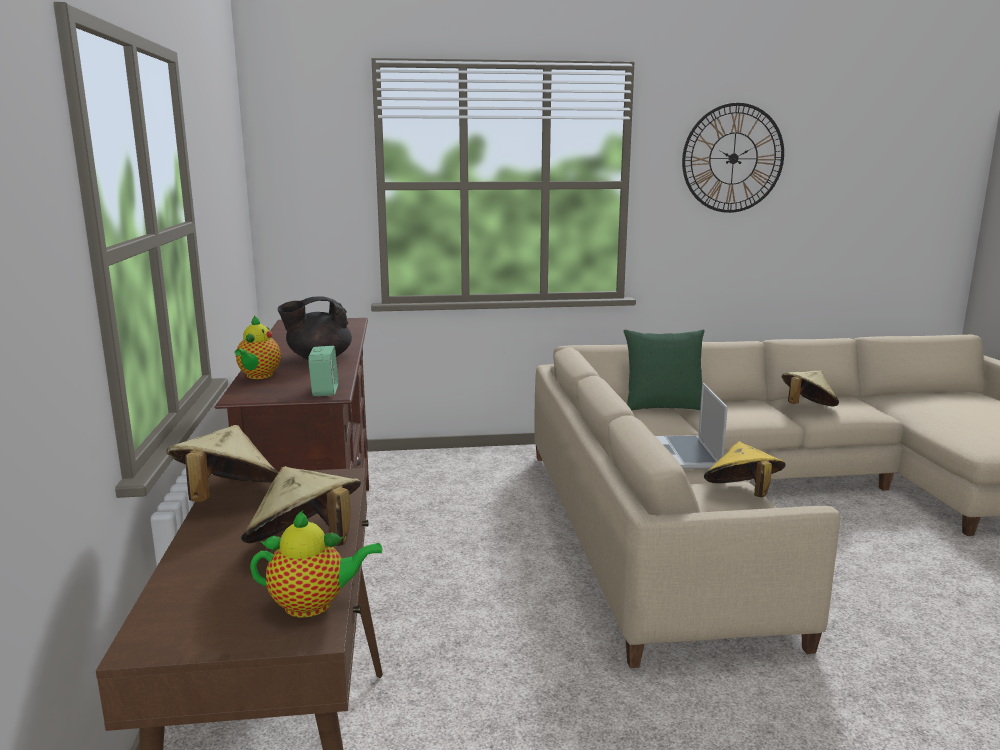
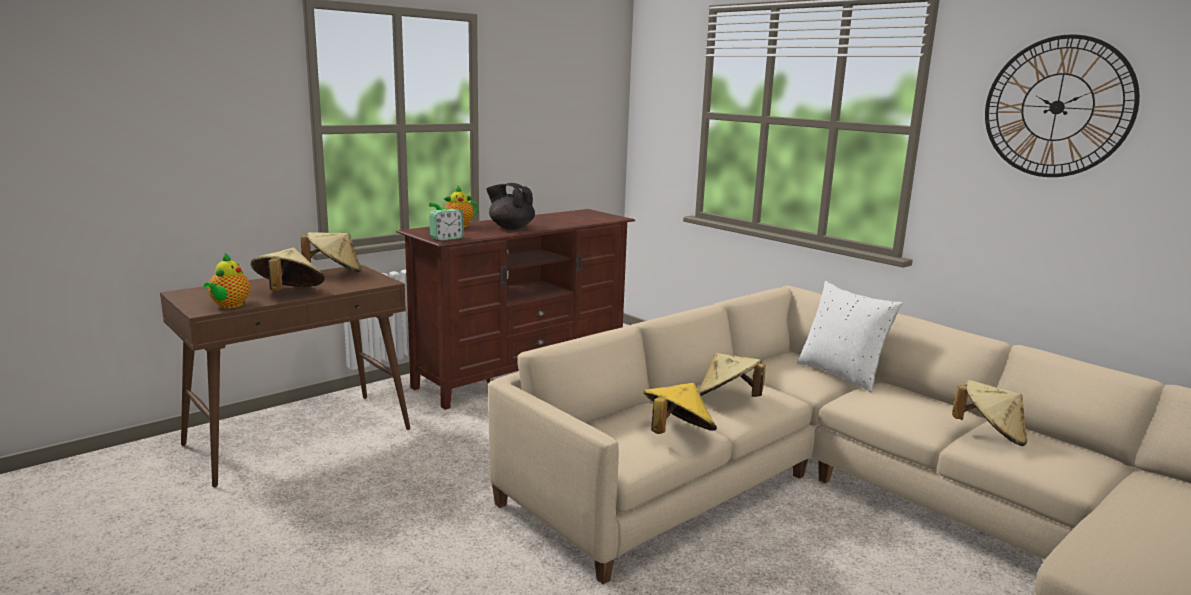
camera: 55 degrees right, 0 degrees up
(314, 605) = (229, 306): teapot -> teapot turned 45 degrees clockwise
(662, 407) = (841, 374): green pillow -> white pillow
(684, 455) = (727, 399): laptop -> beige hat

